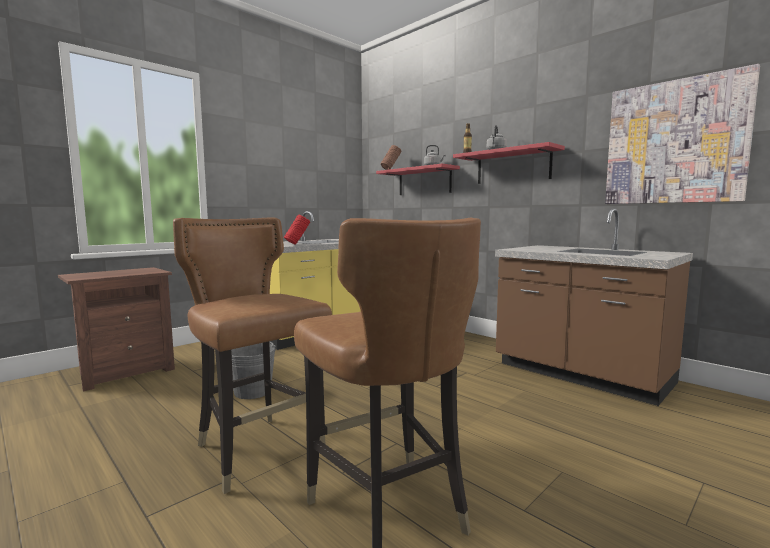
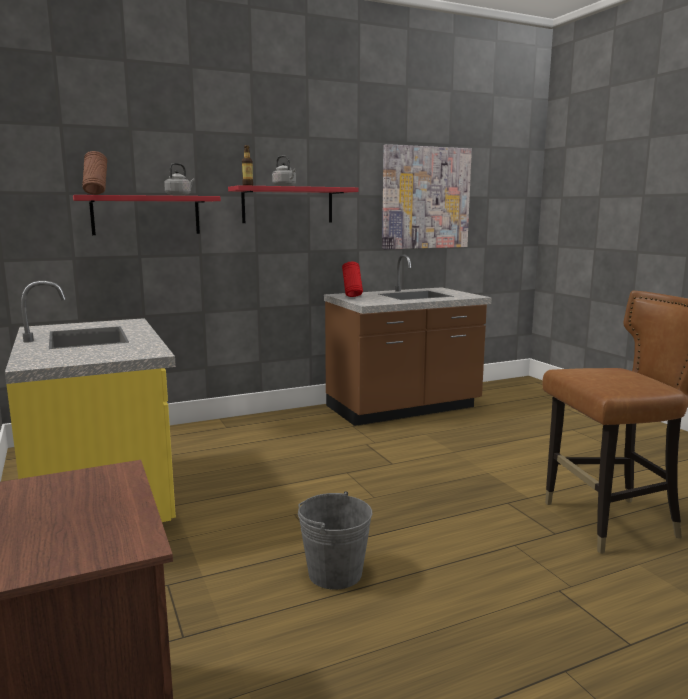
camera: 70 degrees left, 5 degrees up
(258, 450) = (508, 574): brown chair -> none
(297, 244) = (138, 347): red vase -> red vase (352, 296)

